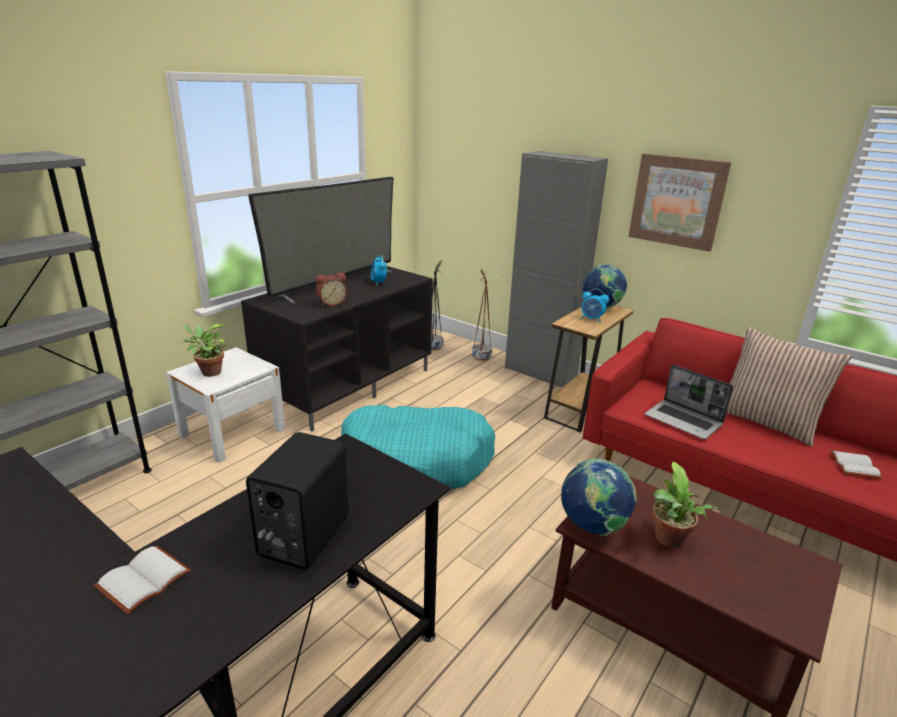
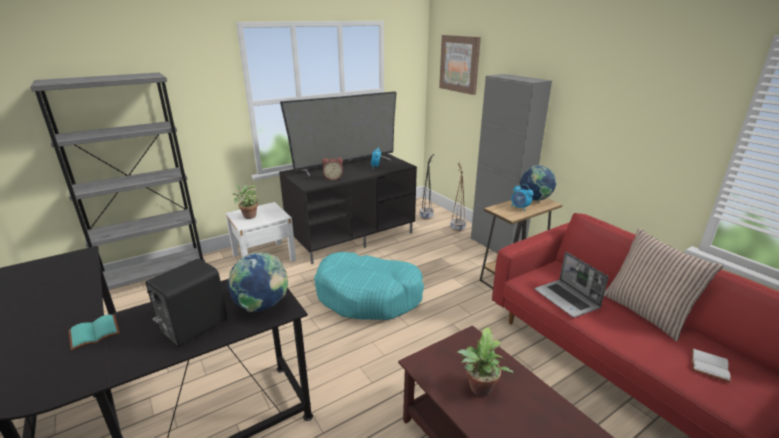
camera: 20 degrees right, 0 degrees up
(144, 582) = (93, 334): white book -> turquoise book
(593, 526) = (427, 365): globe -> globe (262, 307)
(677, 201) = (604, 117): picture -> picture (460, 64)

